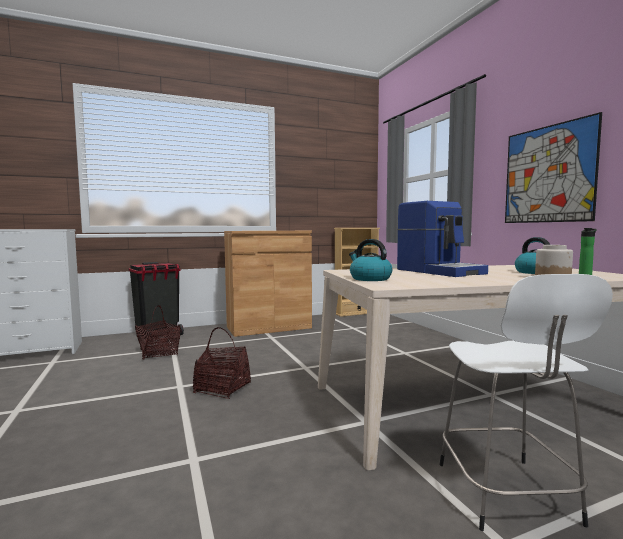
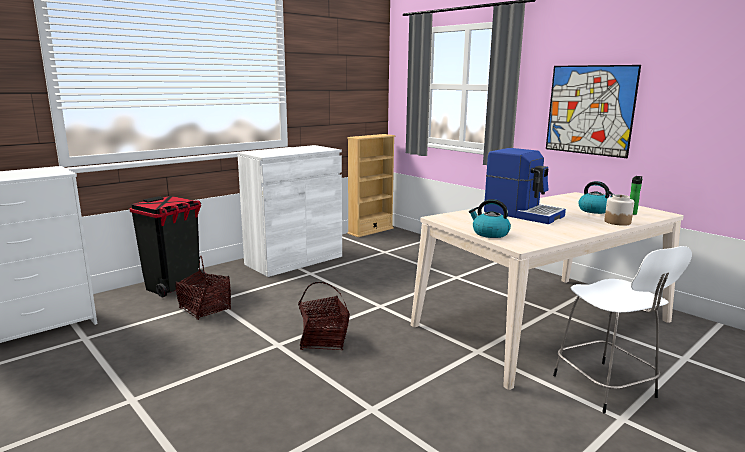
camera: 20 degrees left, 10 degrees up
(269, 327) = (294, 260): brown cabinet -> white cabinet

